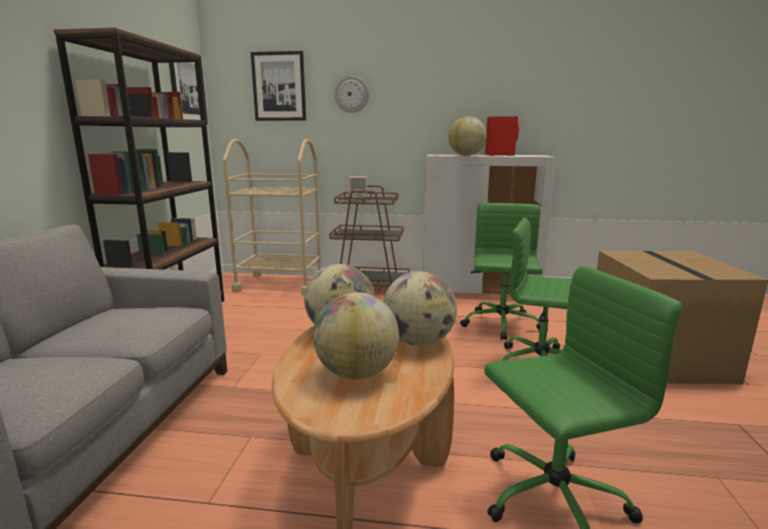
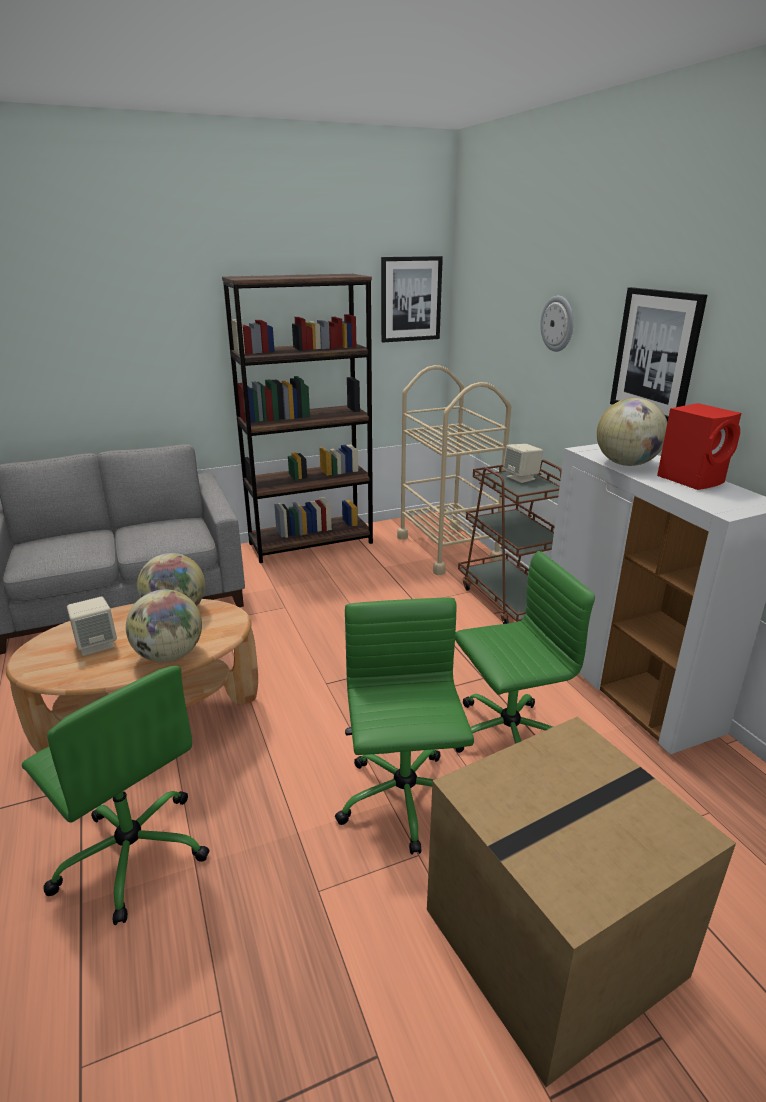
camera: 60 degrees right, 10 degrees up
(279, 86) = (499, 301): picture -> picture (656, 354)
(356, 373) = (96, 644): globe -> beige speaker

